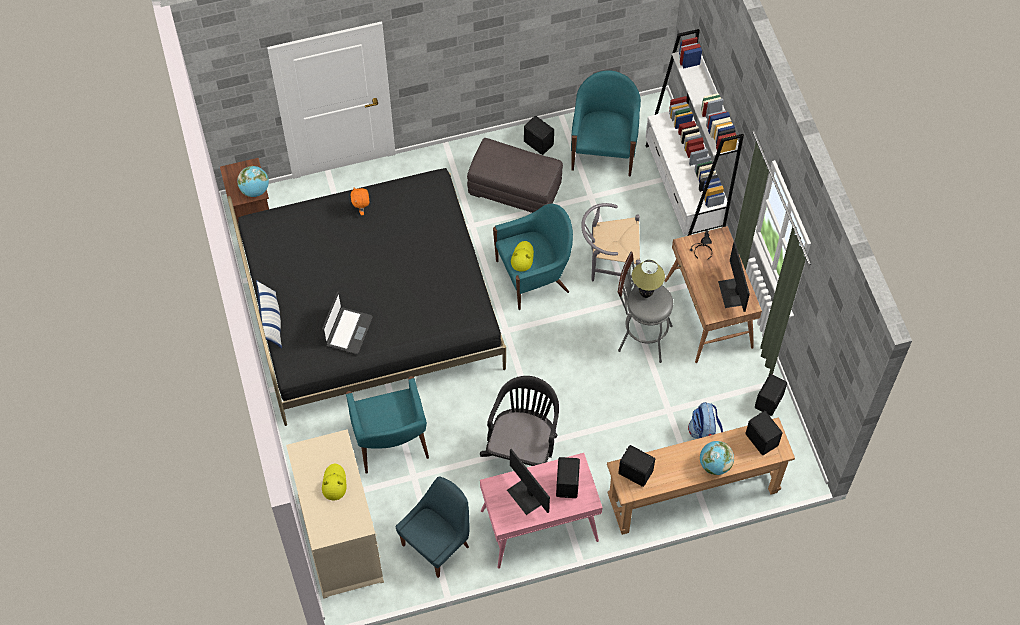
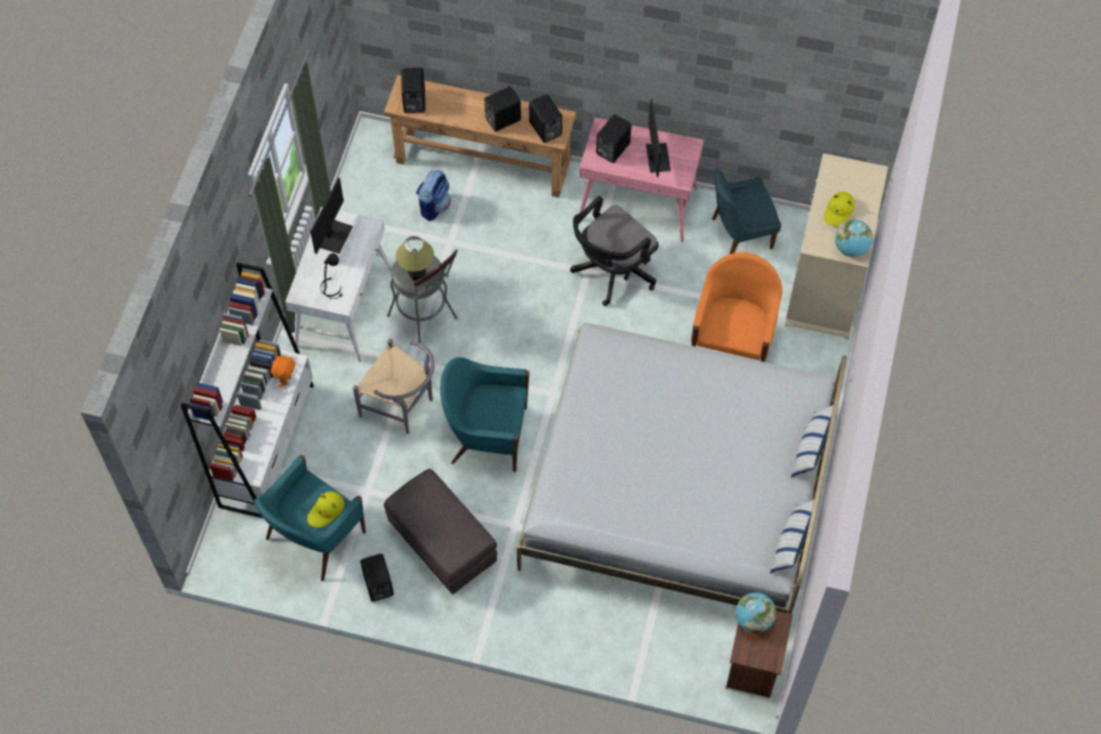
camera: 150 degrees left, 0 degrees up
(252, 247) = (791, 542): none -> pillow
(348, 331) = (736, 393): laptop -> none
(362, 210) = (648, 521): orange plush toy -> orange plush toy (286, 380)
(370, 308) = (677, 489): black bed -> white bed
(391, 442) = (732, 343): turquoise armchair -> orange armchair
(522, 257) = (501, 410): yellow hat -> yellow hat (326, 511)
(709, 314) = (344, 307): brown desk -> white desk
(714, 465) = (471, 102): globe -> globe (851, 248)
(769, 402) = (353, 203): black speaker -> black speaker (502, 119)

